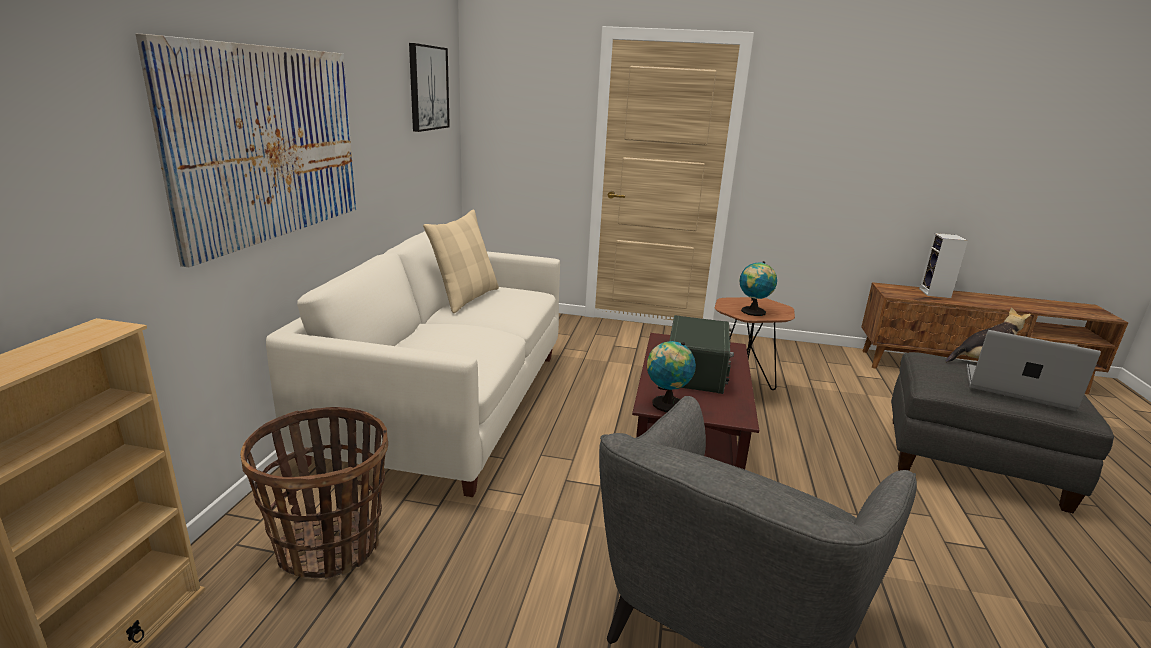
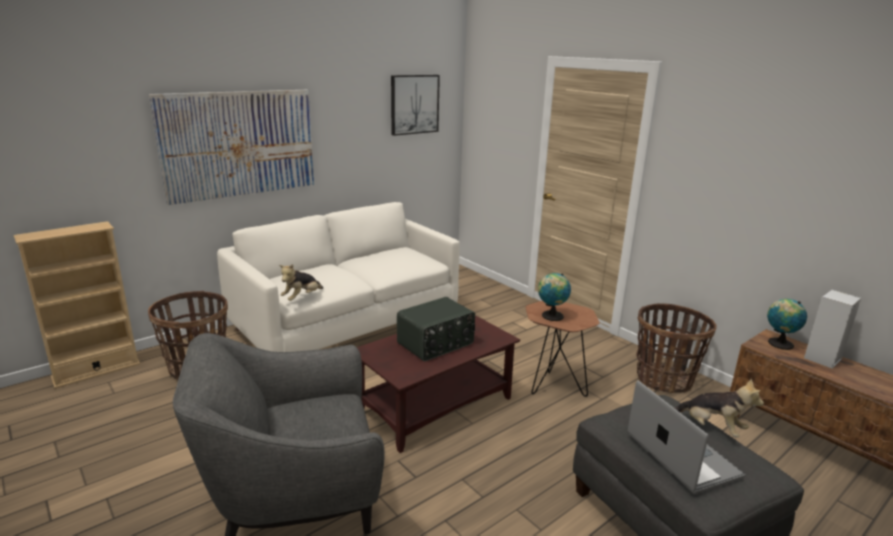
camera: 40 degrees right, 0 degrees up
(466, 298) = (378, 255): beige pillow -> none
(478, 371) = (301, 298): none -> plush toy
(665, 405) = (375, 353): globe -> globe (778, 343)
(795, 355) = (664, 380): none -> basket

